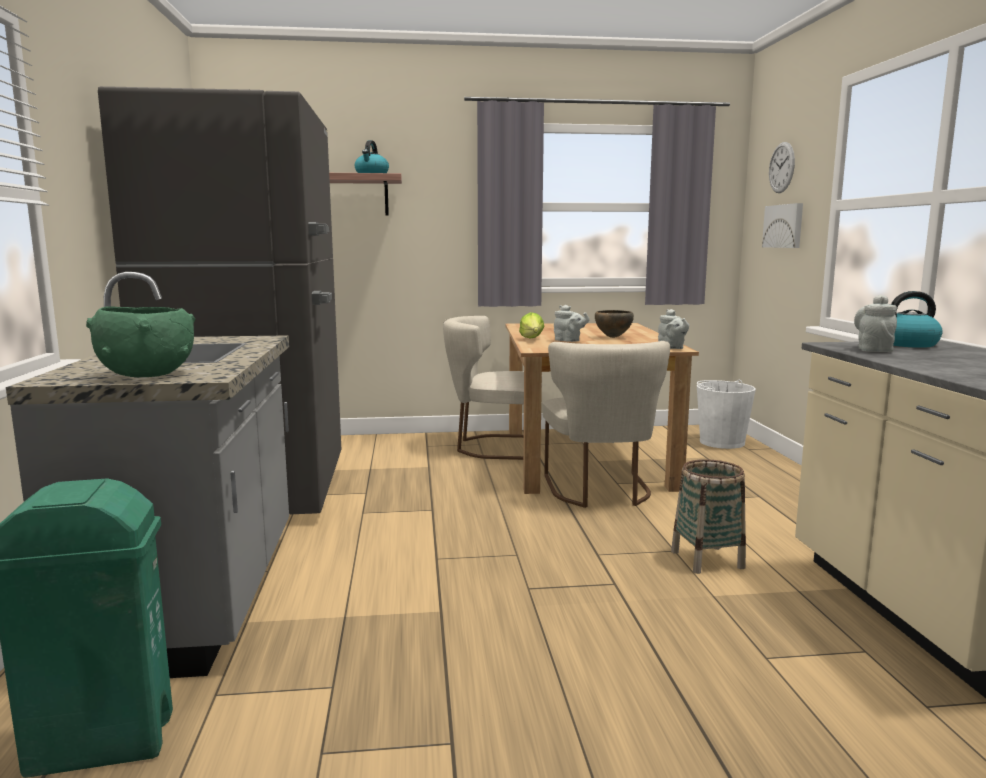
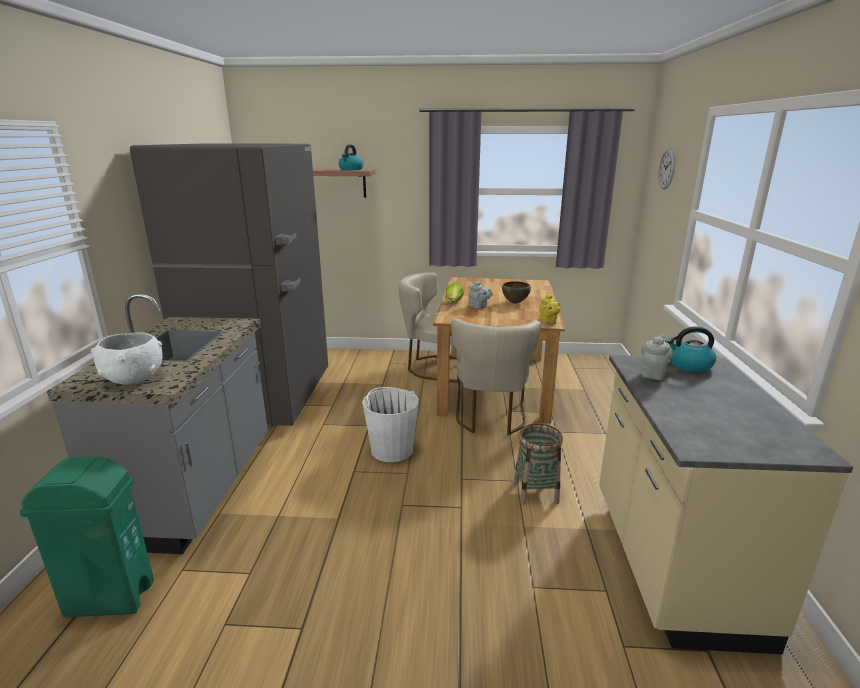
camera: 10 degrees right, 10 degrees up
(148, 374) = (135, 378): green bowl -> white bowl
(672, 348) = (548, 322): grey teapot -> yellow teapot
(721, 442) = (603, 374): white bucket -> white bucket (392, 449)
(784, 226) = (663, 217): picture -> none

